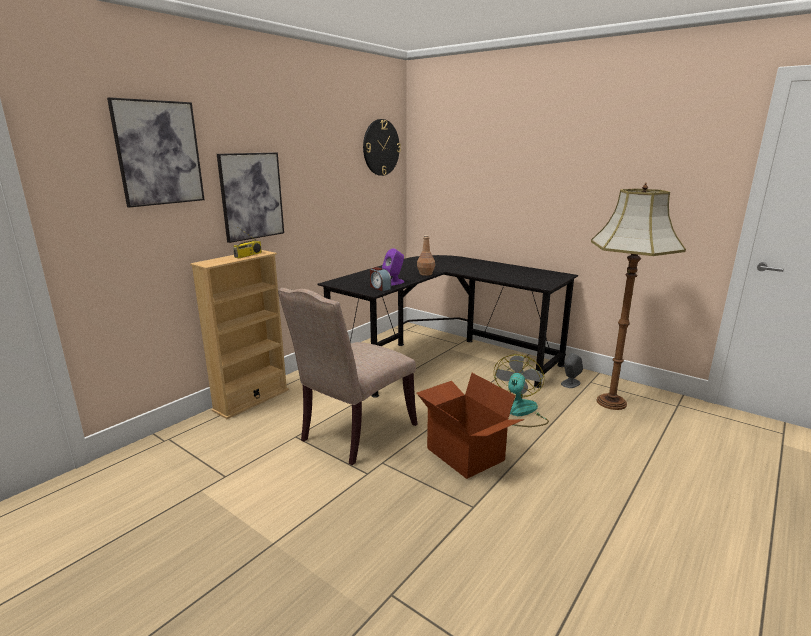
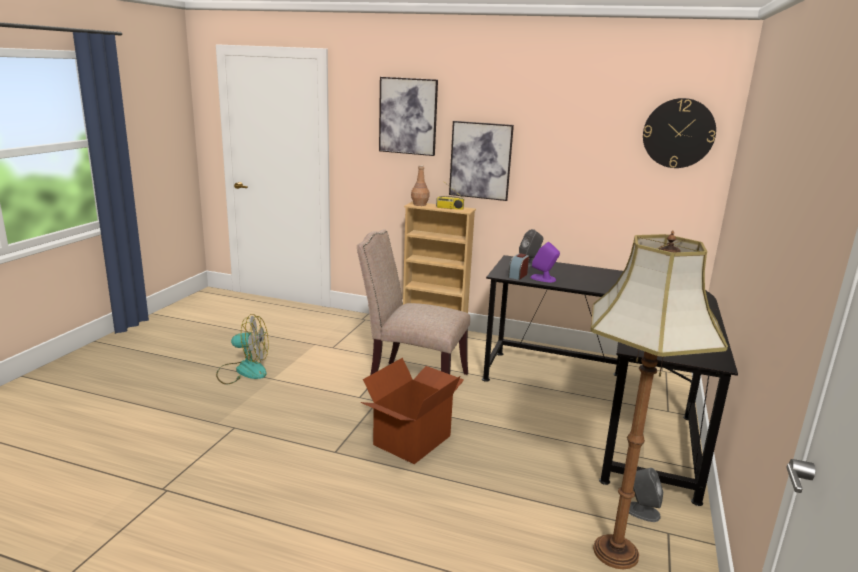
camera: 70 degrees right, 0 degrees up
(353, 280) = (529, 264): none -> grey speaker
(426, 274) = (597, 288): brown bottle -> brown bottle (419, 204)
(519, 412) = (519, 469): fan -> fan (243, 371)

